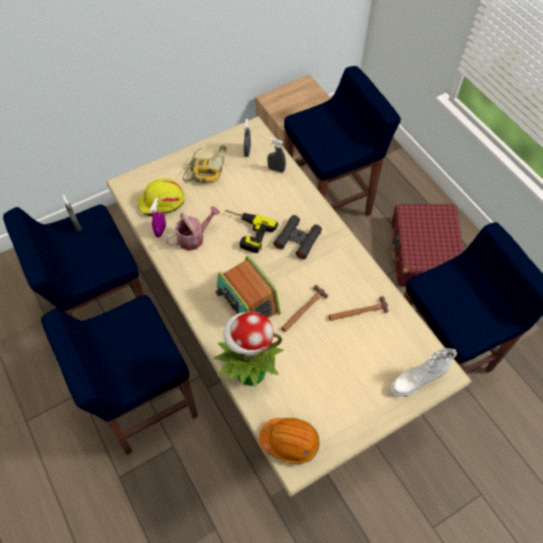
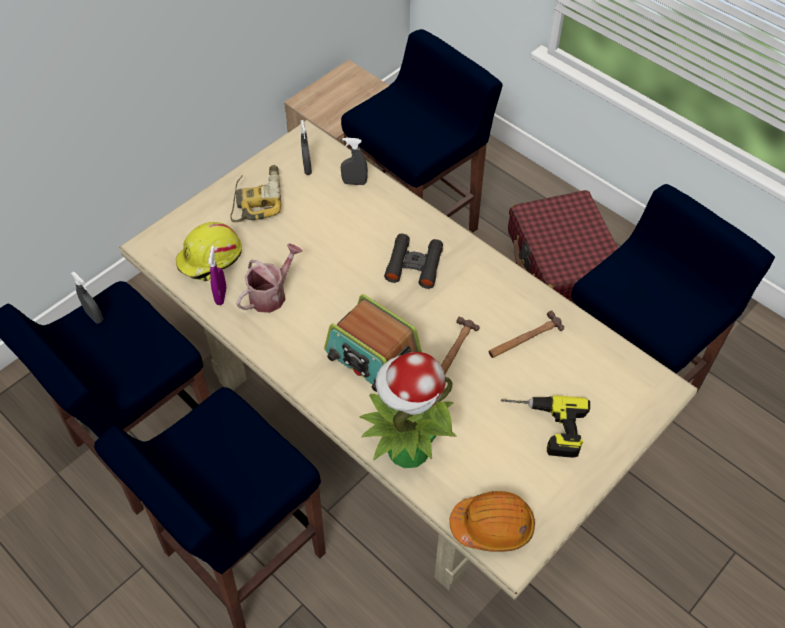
camera: 15 degrees left, 5 degrees down
(245, 232) = (340, 271): power drill -> power drill (543, 427)
(416, 380) = (629, 406): white boot -> none

